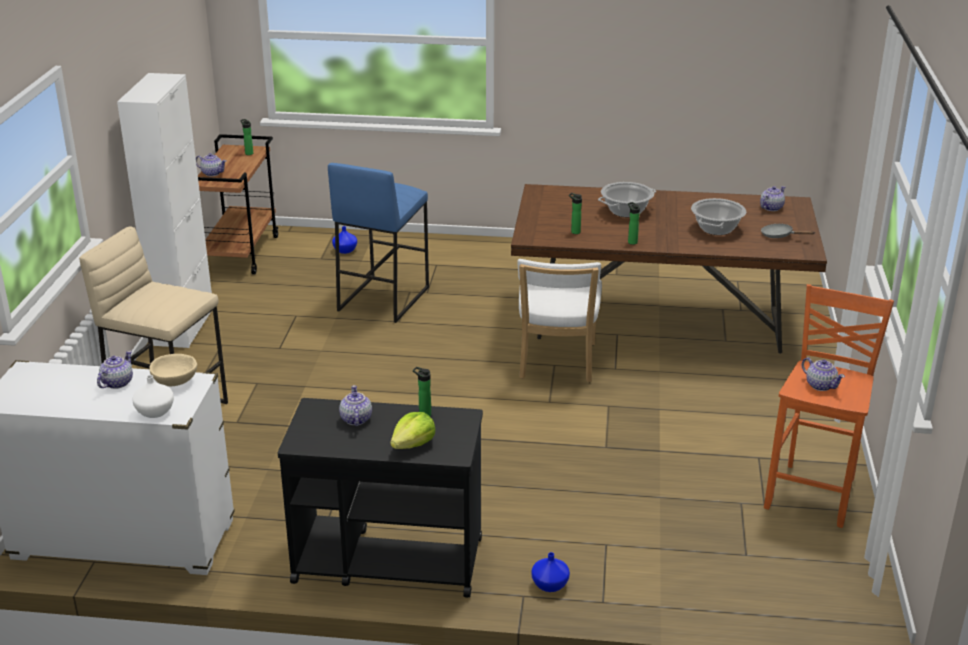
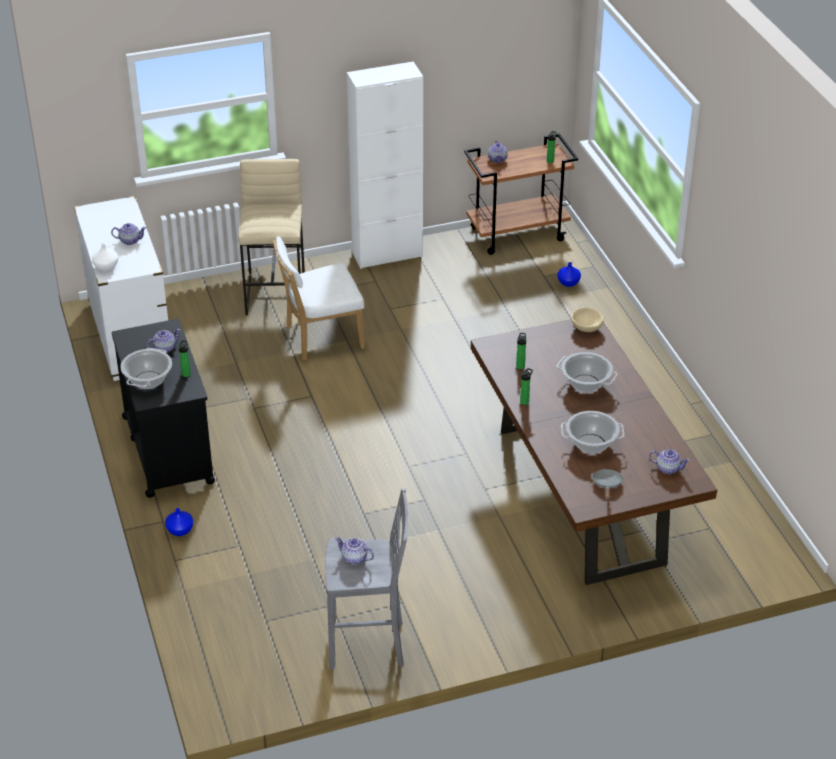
camera: 65 degrees right, 10 degrees up
(175, 382) = (143, 260): beige bowl -> beige bowl (586, 328)
(382, 298) = (503, 330): blue stool -> none
(413, 444) = (148, 380): lettuce -> cooking pot
(556, 364) = (469, 454): white chair -> white chair (320, 338)
(813, 493) = (368, 644): orange stool -> grey stool
(820, 385) = (354, 558): teapot -> teapot turned 90 degrees clockwise

